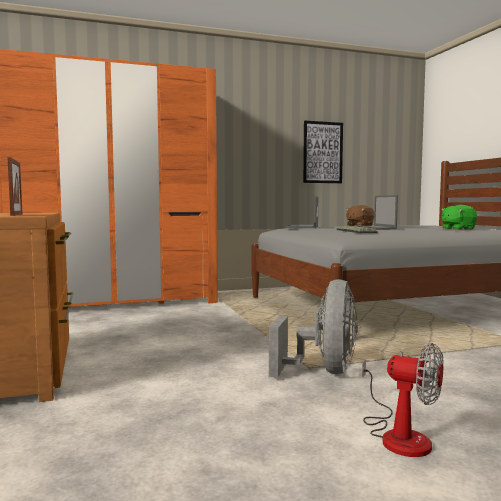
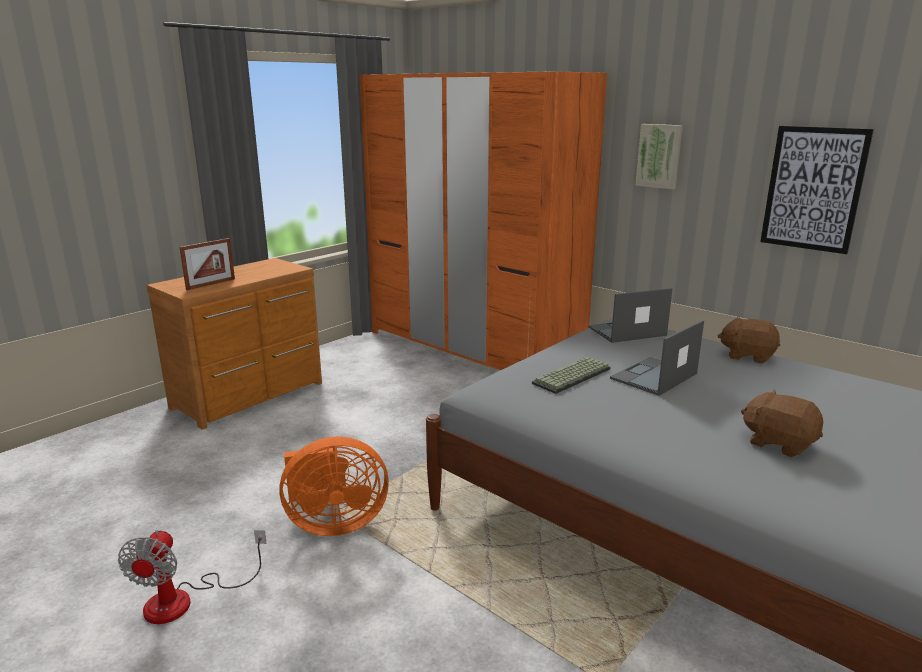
camera: 60 degrees right, 15 degrees up
(241, 137) = (659, 156): none -> picture
(324, 371) = (333, 523): grey fan -> orange fan
(457, 229) = (778, 443): green plush toy -> brown plush toy

